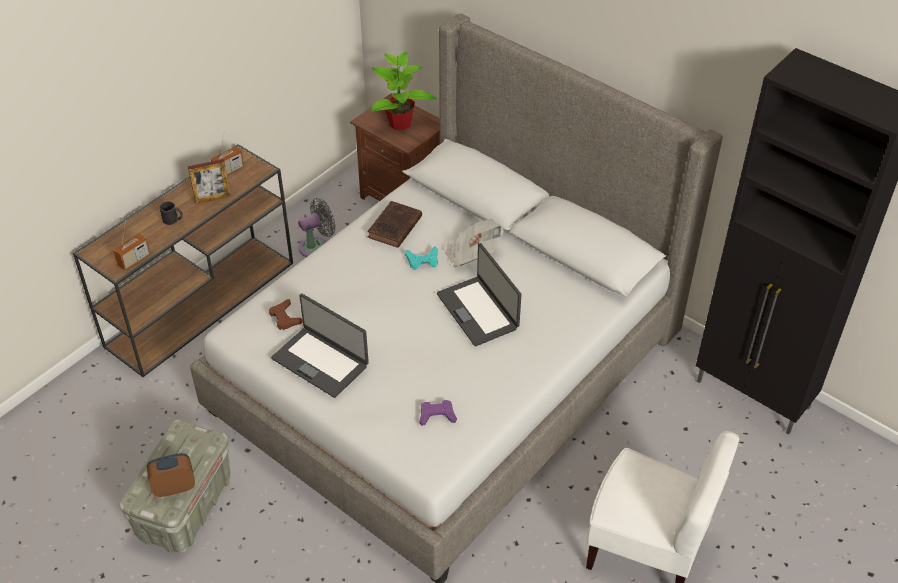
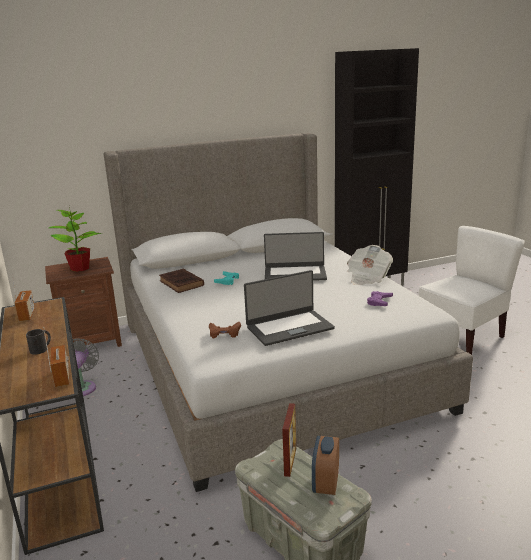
camera: 60 degrees left, 25 degrees down
(212, 198) = (47, 327): picture frame -> picture frame (290, 461)
(472, 254) = (240, 267): newspaper -> newspaper (367, 277)

